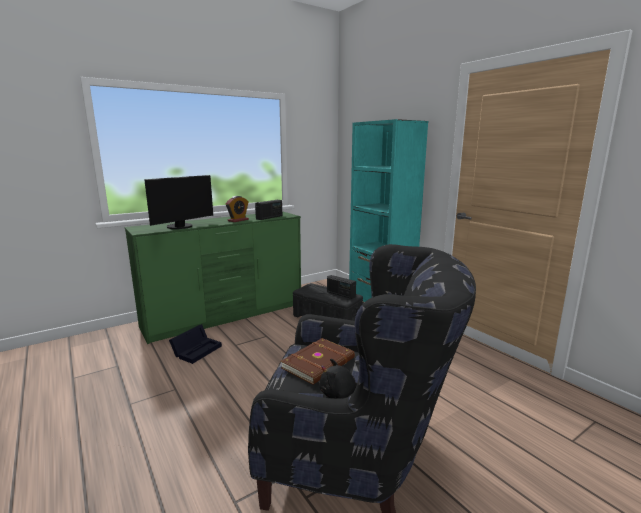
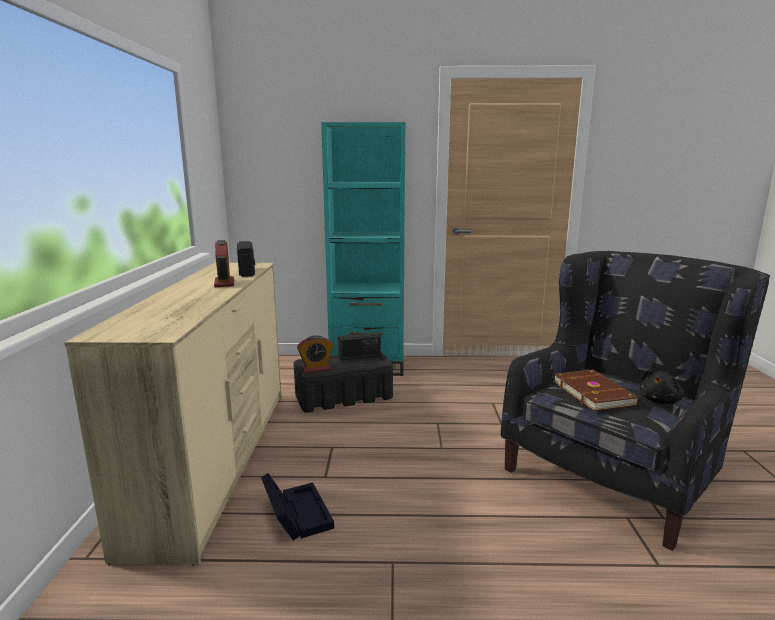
camera: 55 degrees left, 0 degrees up
(181, 227) = (189, 310): monitor -> none
(226, 316) = (218, 459): green dresser -> beige dresser
(305, 291) = (316, 369): none -> alarm clock

